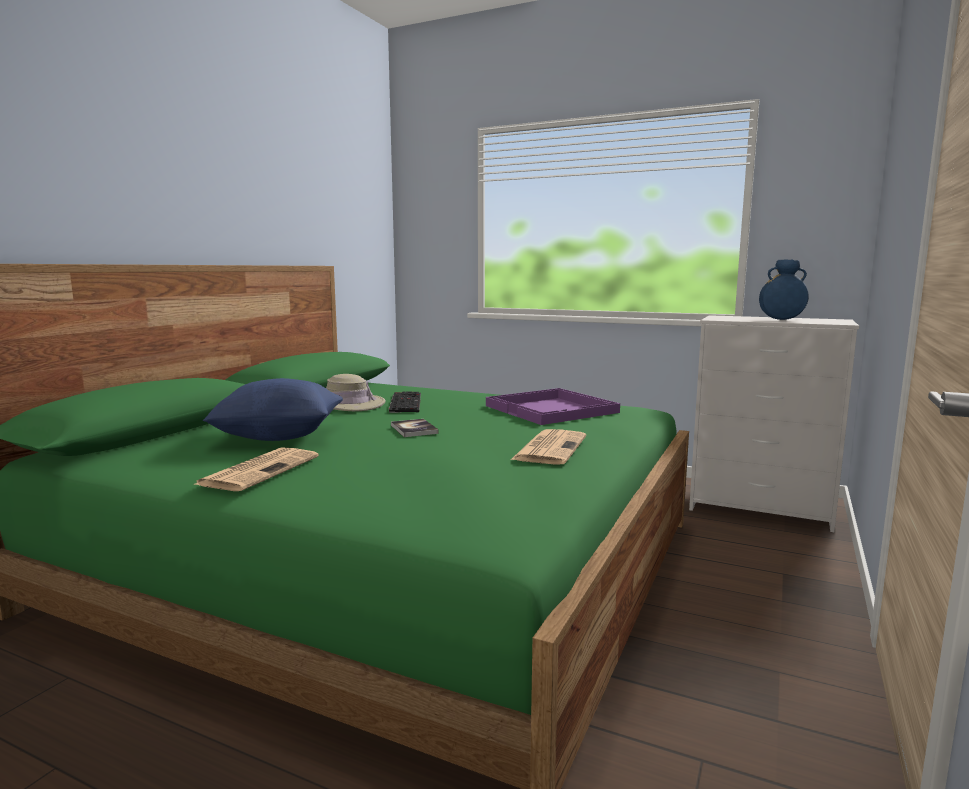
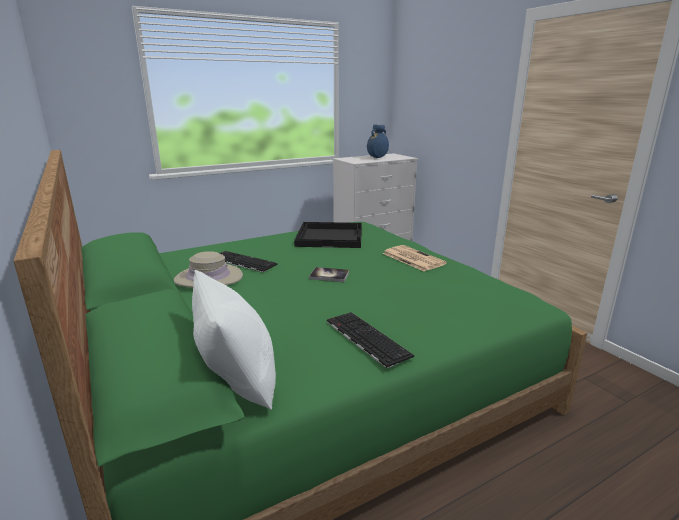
camera: 55 degrees left, 10 degrees up
(144, 452) = (238, 379): none -> white pillow
(260, 470) = (365, 338): newspaper -> keyboard
(279, 437) = (275, 318): blue pillow -> none
(552, 409) = (330, 236): purple tray -> black tray

